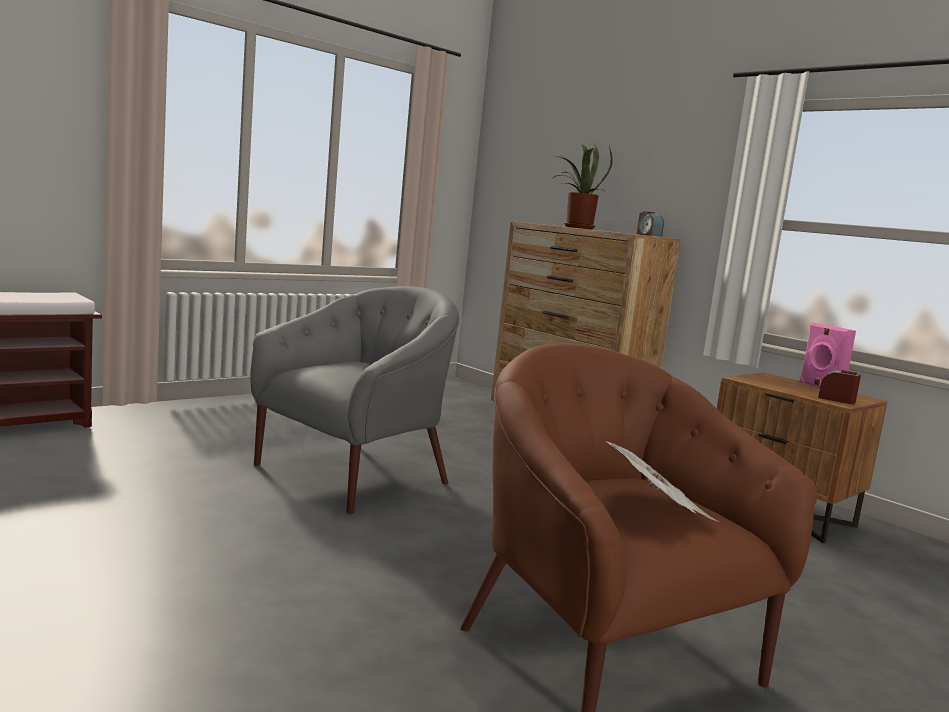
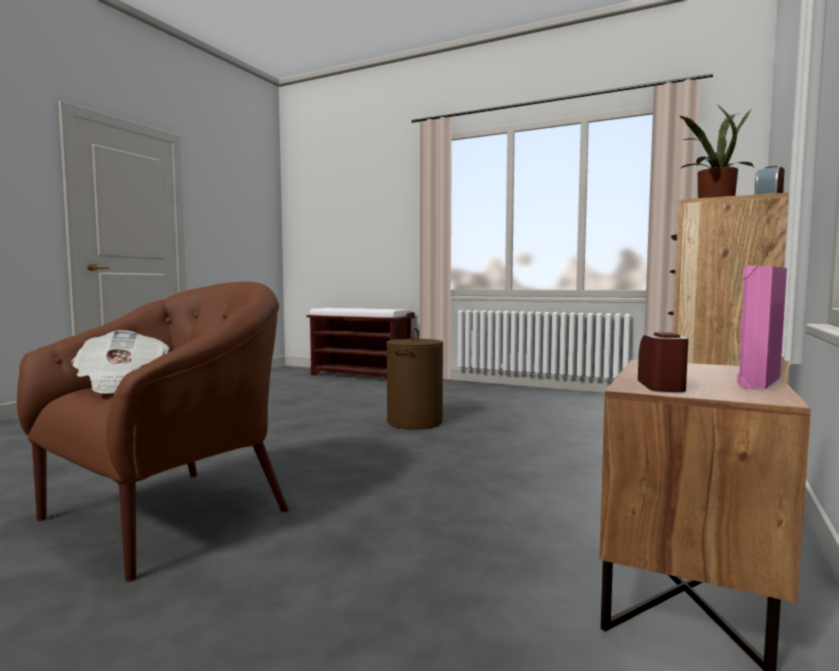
camera: 70 degrees right, 5 degrees down
(354, 474) = (414, 422): grey armchair -> brown laundry basket

